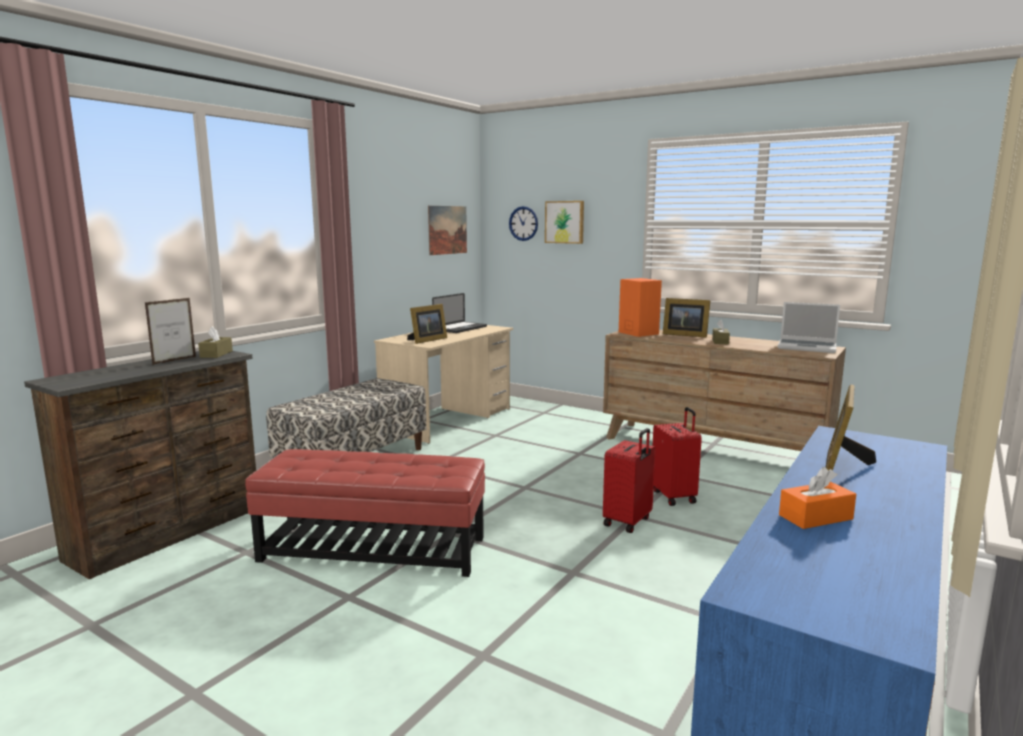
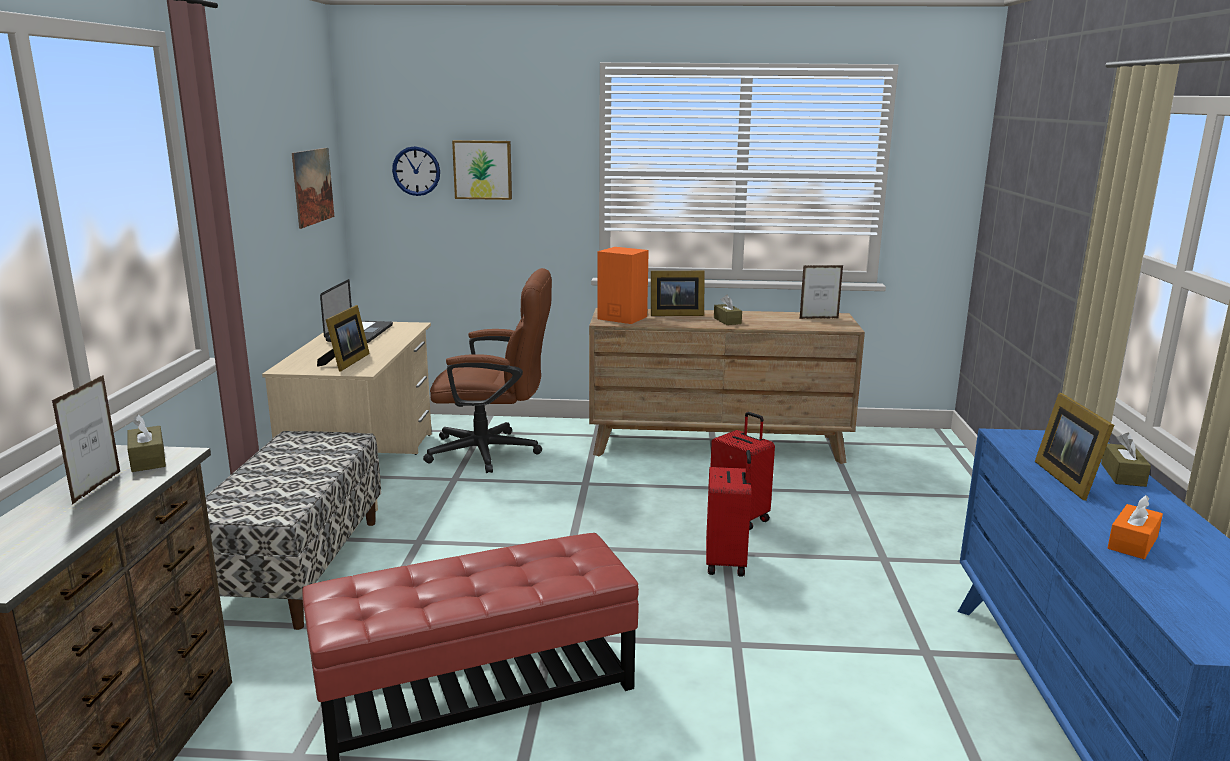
camera: 30 degrees left, 5 degrees up
(538, 425) = (494, 452): none -> brown office chair
(807, 347) = (819, 318): laptop -> picture frame
(911, 476) = (1123, 475): none -> brown tissue box

